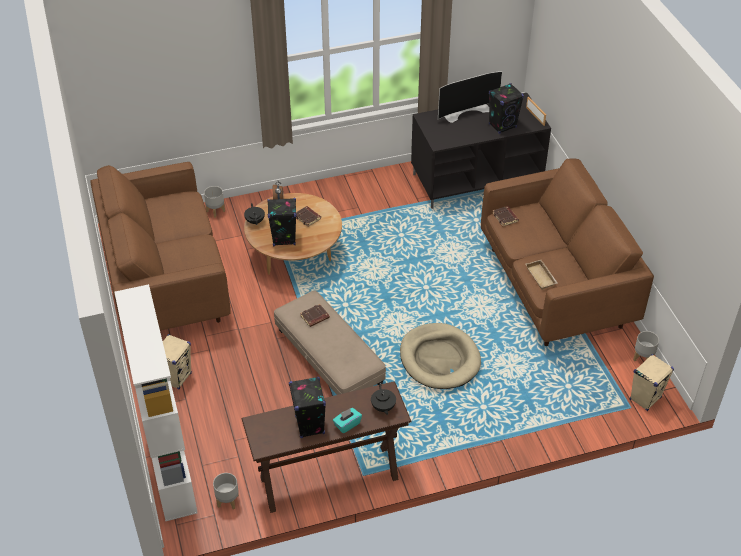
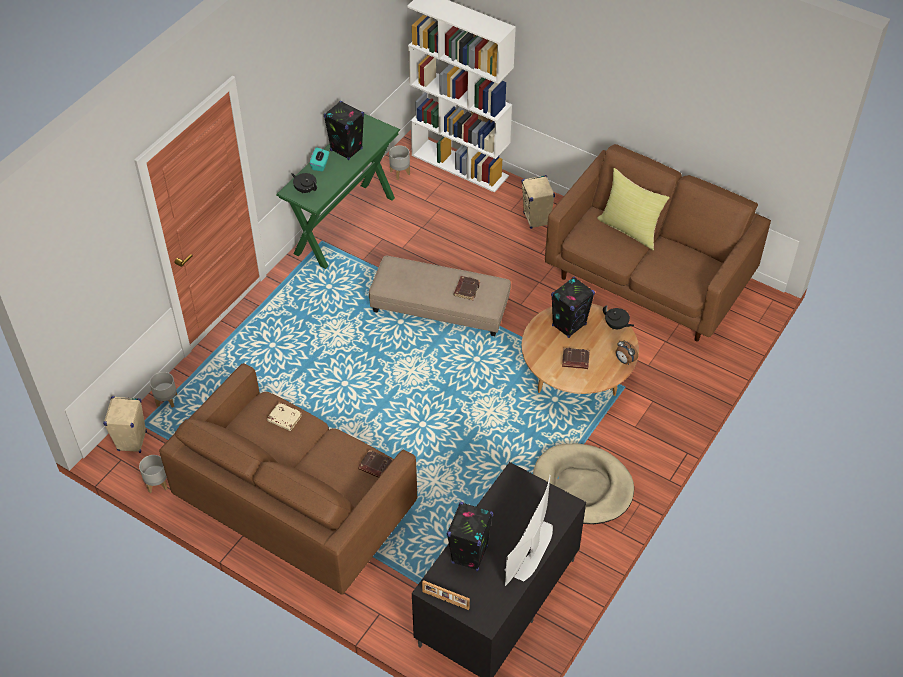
camera: 140 degrees right, 5 degrees up
(166, 256) = (630, 229): none -> yellow pillow
(215, 211) = (705, 373): grey planter -> grey planter (167, 400)
(328, 478) = (345, 225): brown console table -> green console table
(439, 359) = (346, 363): beige dog bed -> beige dog bed (582, 487)
(542, 276) = (284, 418): beige tray -> beige book

